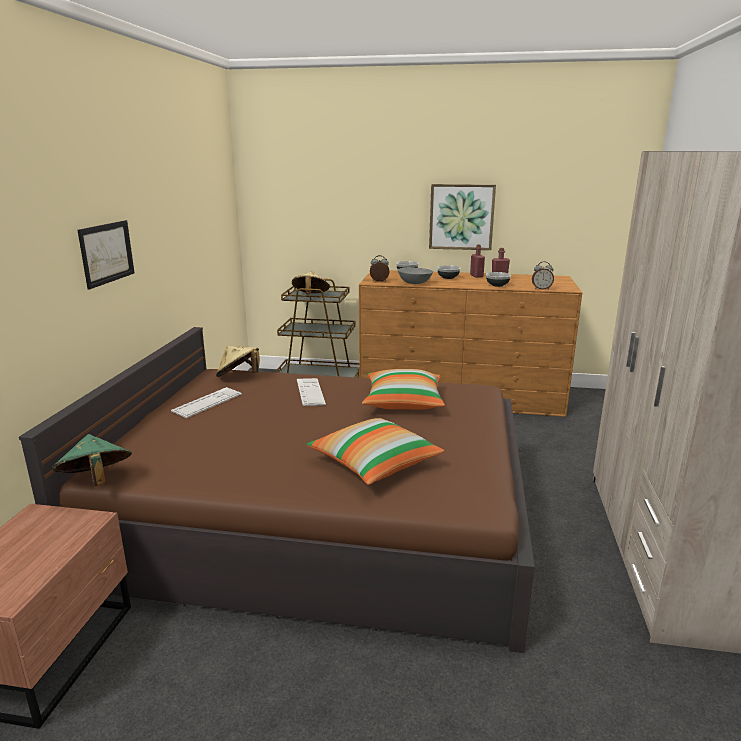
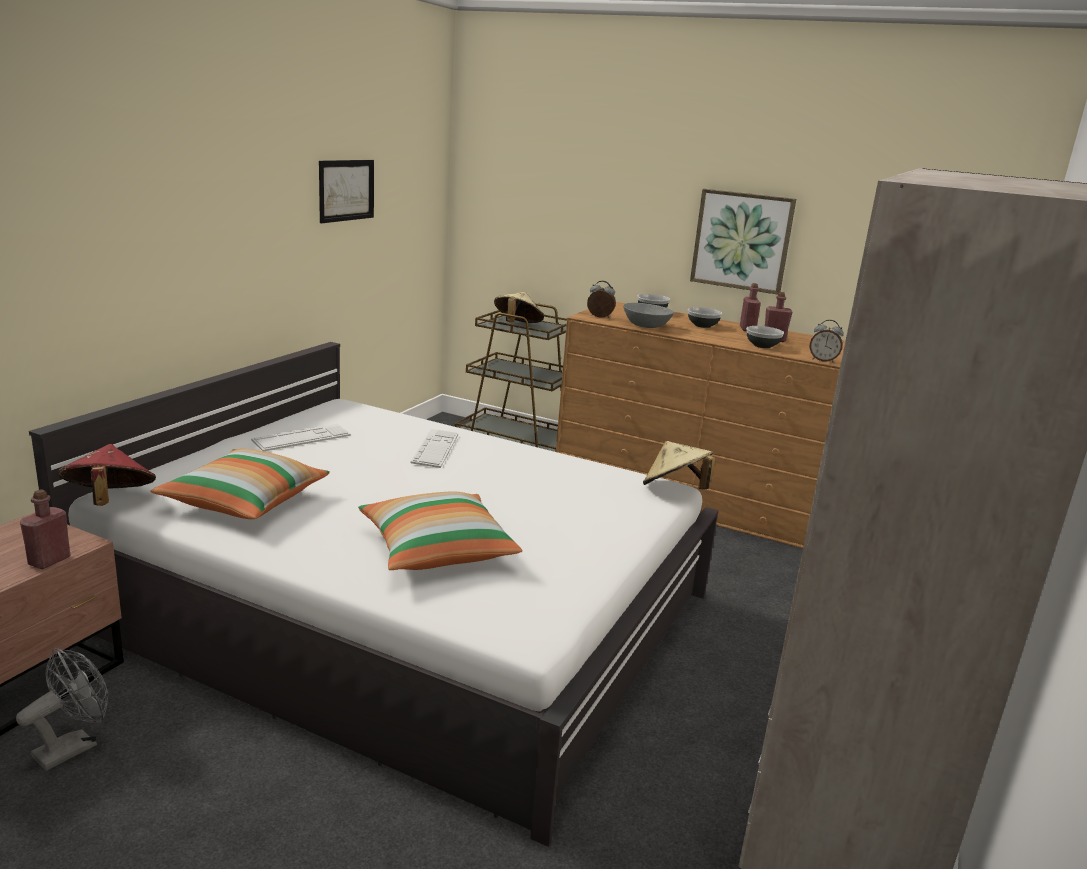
camera: 15 degrees right, 0 degrees up
(76, 540) = (49, 560): none -> red bottle
(96, 481) = (109, 501): green hat -> red hat
(107, 253) = (213, 232): picture -> picture (346, 190)
(133, 685) = (74, 746): none -> grey fan
(239, 376) = (365, 414): beige hat -> beige hat (675, 490)
(319, 514) = (405, 609): brown bed -> white bed
(403, 402) = (544, 483): pillow -> pillow (245, 502)

